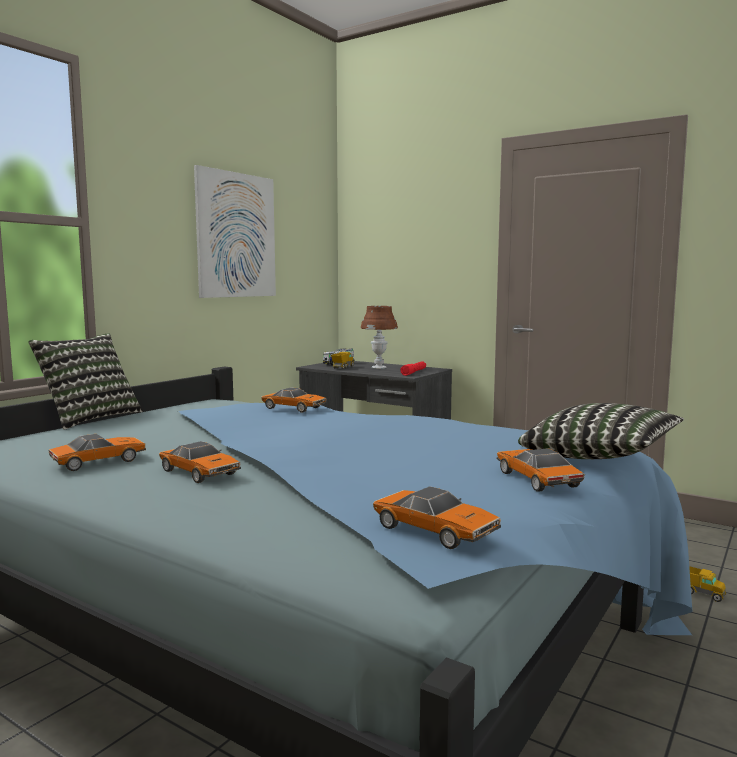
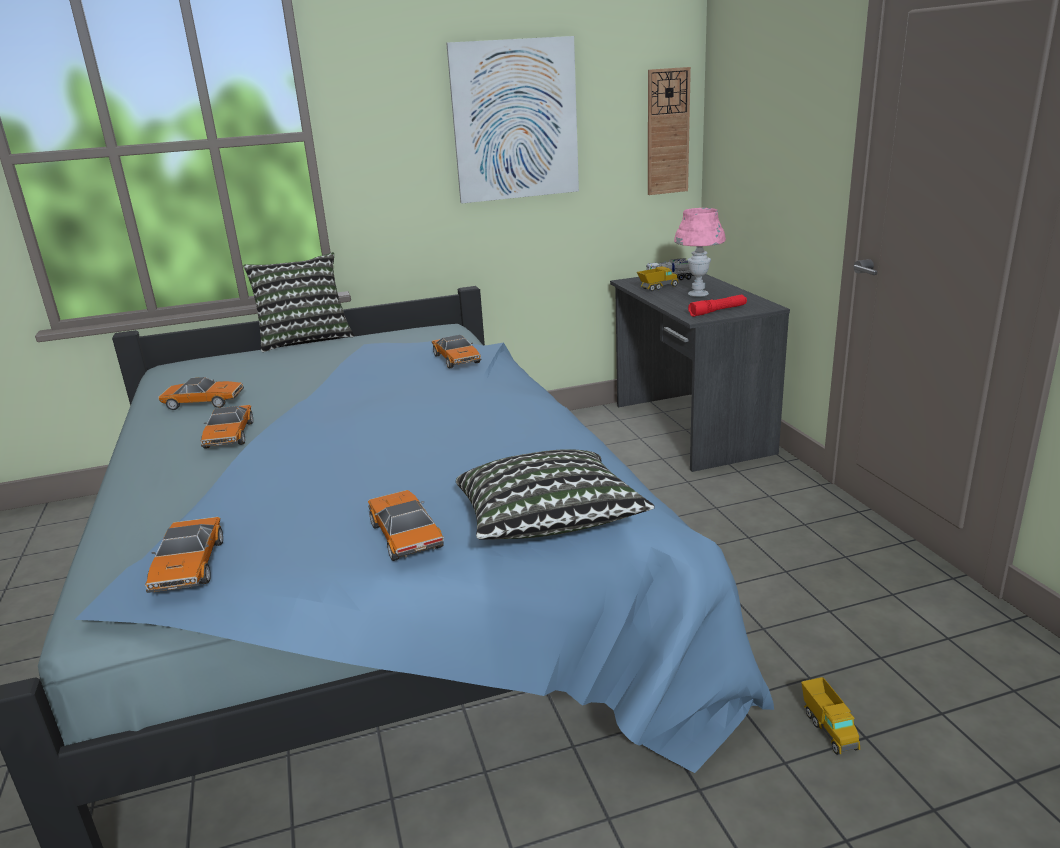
camera: 40 degrees right, 15 degrees up
(321, 258) = (667, 132): none -> wall clock
(378, 368) = (698, 294): brown table lamp -> pink table lamp
(537, 479) = (405, 535): toy car -> toy car turned 45 degrees counterclockwise

